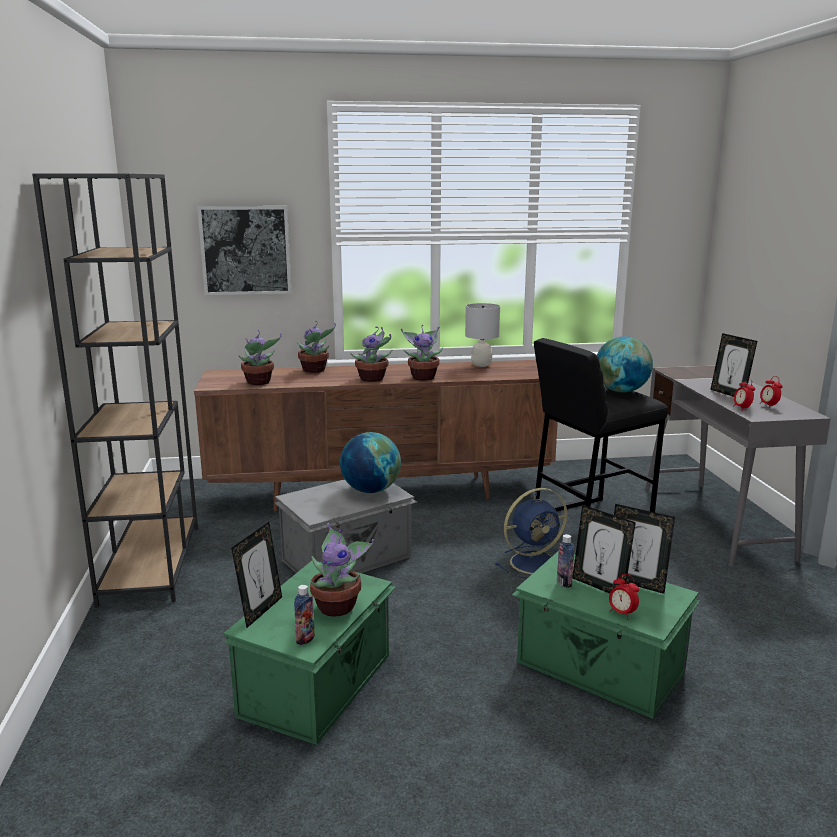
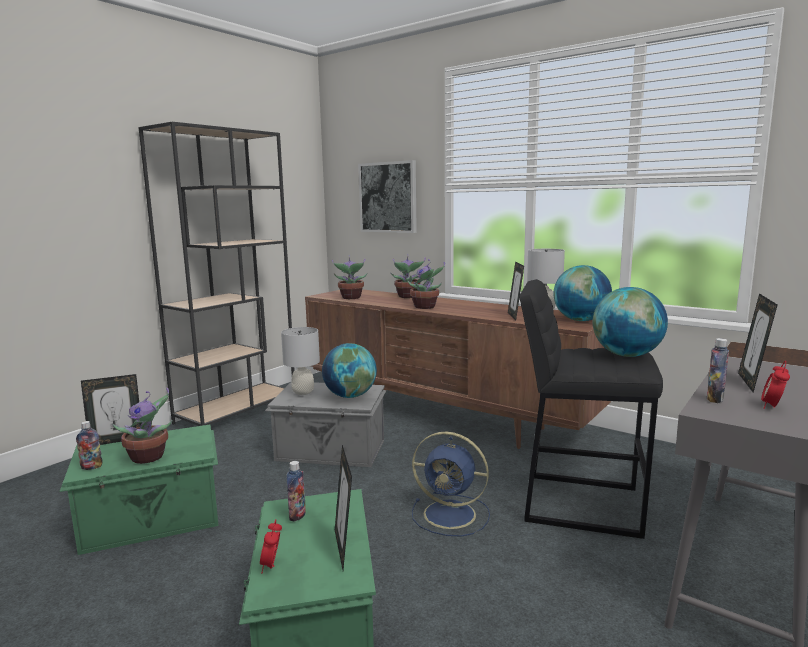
camera: 45 degrees right, 5 degrees down
(320, 502) = (304, 393): none -> grey table lamp
(423, 377) = (464, 312): potted plant -> none
(528, 368) = (581, 320): none -> globe
(599, 586) = (313, 534): picture frame -> picture frame (515, 316)
(742, 408) = (715, 399): alarm clock -> bottle

